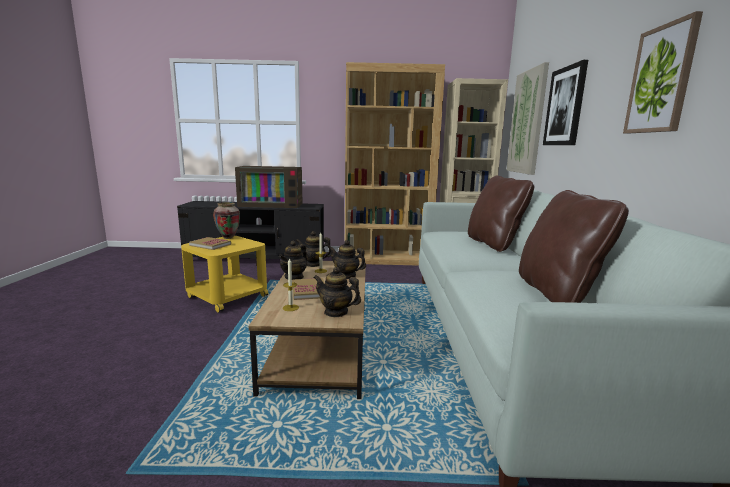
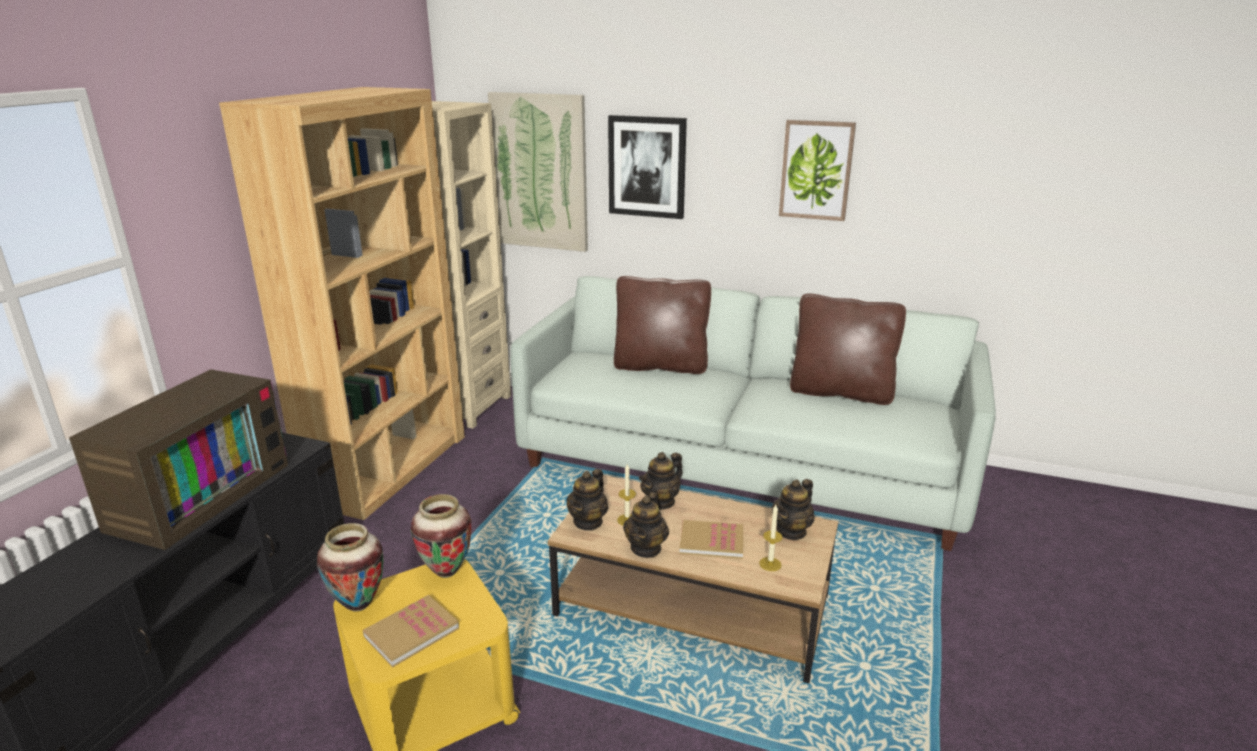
camera: 70 degrees left, 10 degrees up
(252, 244) = (447, 572): none -> vase
(294, 277) = (646, 548): teapot -> teapot turned 60 degrees clockwise

